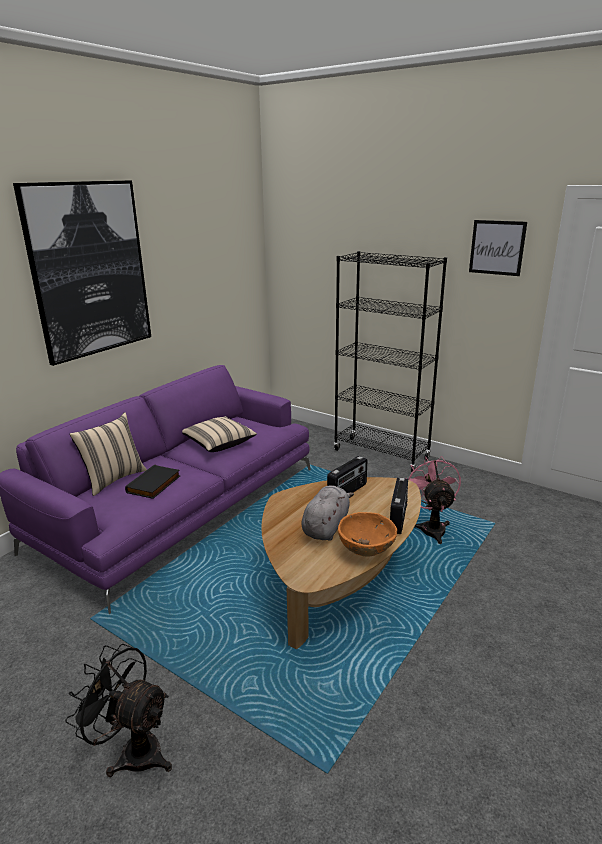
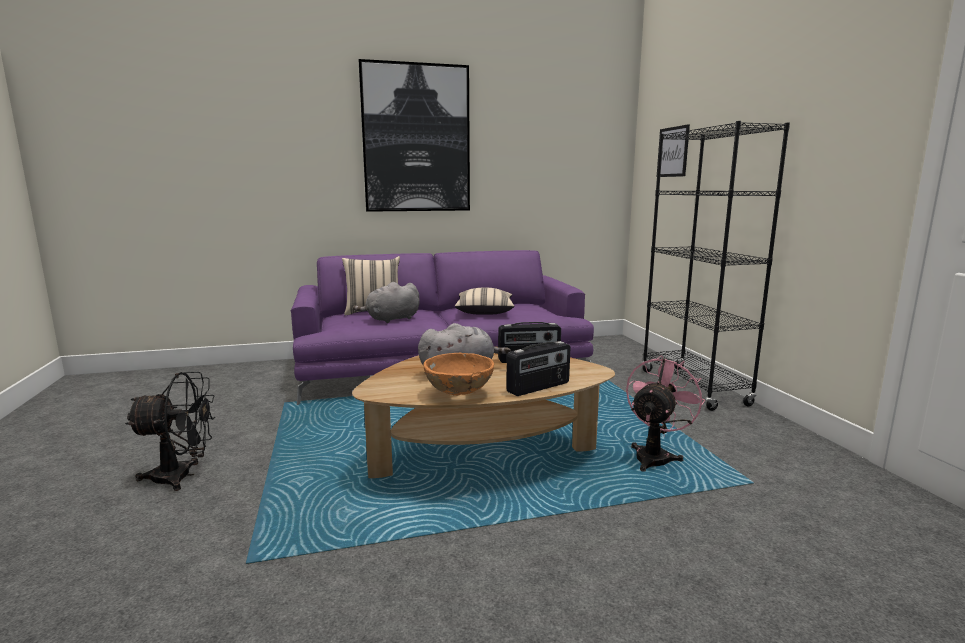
camera: 40 degrees right, 10 degrees down
(133, 751) = (182, 476): black fan -> black fan turned 105 degrees clockwise
(154, 484) = (391, 319): black book -> grey plush toy
(497, 247) = (855, 97): picture -> picture (673, 152)

